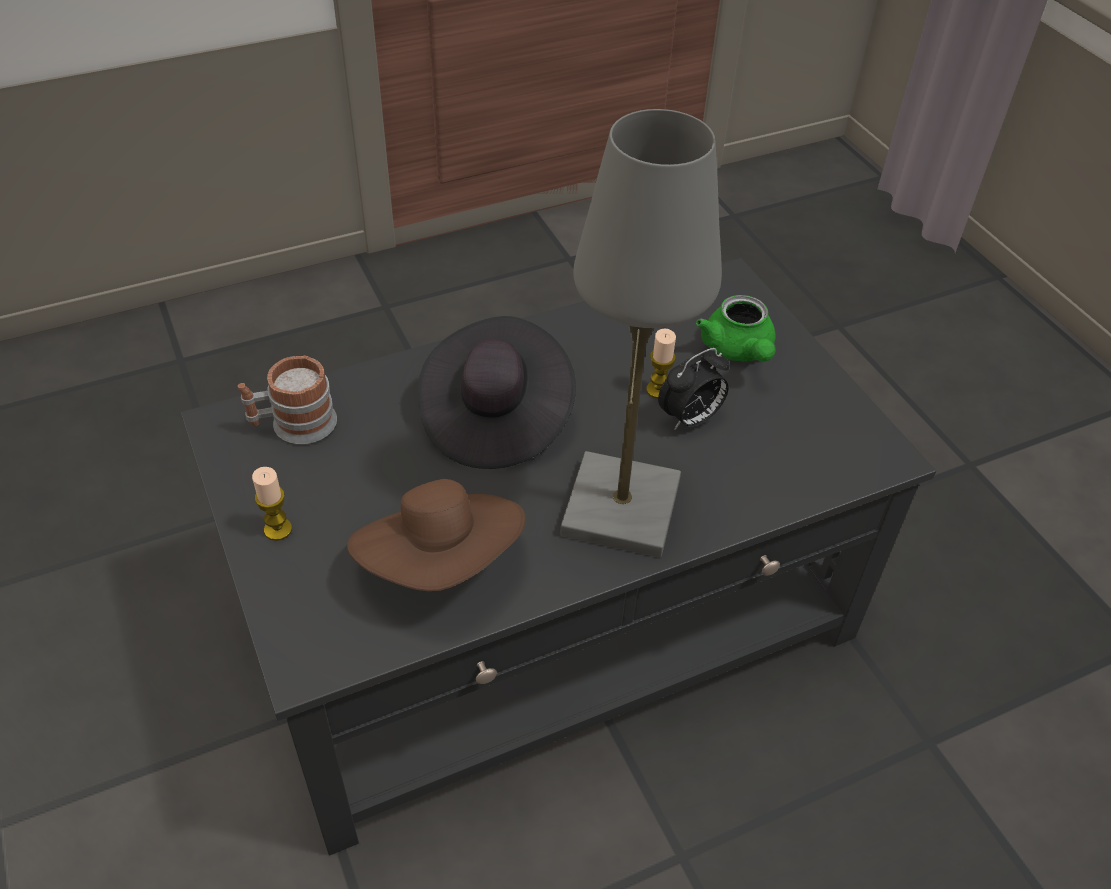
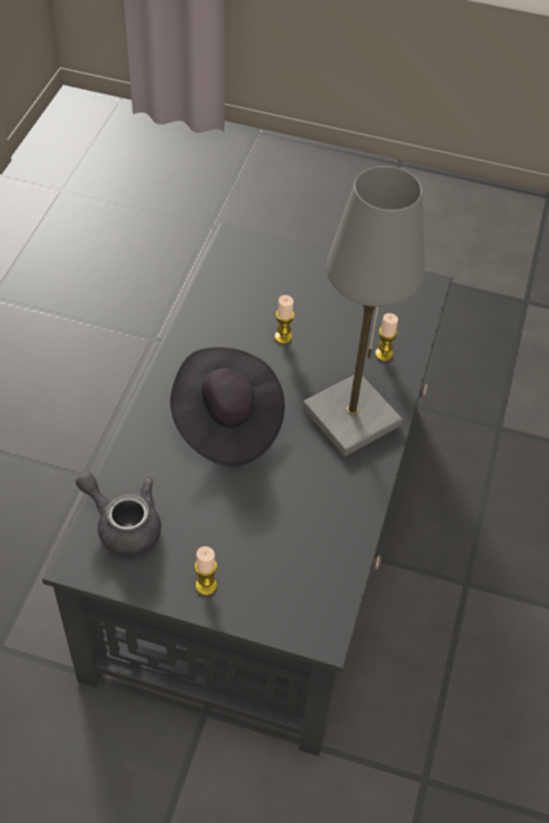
camera: 50 degrees left, 5 degrees up
(293, 425) = (123, 524): mug -> grey teapot
(442, 561) = (310, 521): brown hat -> none
(690, 419) = (319, 341): alarm clock -> none
(739, 351) = (292, 282): green teapot -> none
(742, 481) = (384, 354): none -> candle

